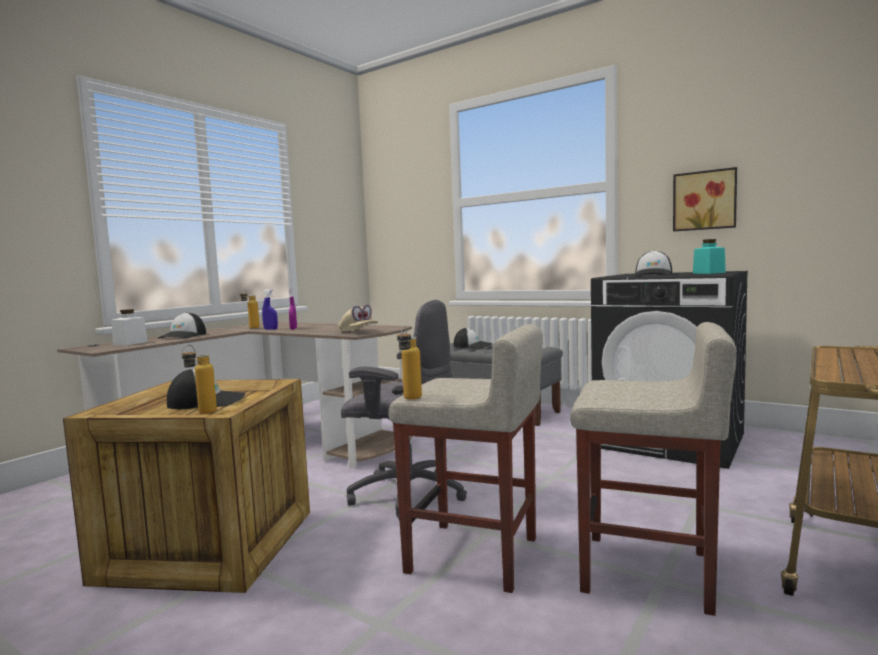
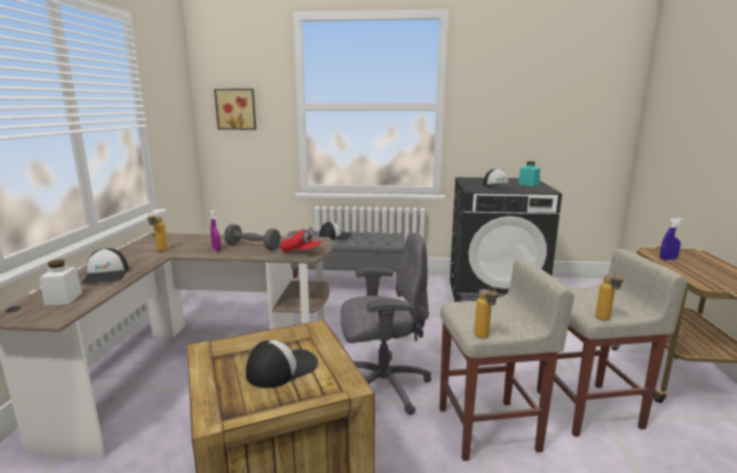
camera: 30 degrees left, 10 degrees up
(201, 413) = (312, 388): bottle -> bottle (605, 320)
(270, 329) = (191, 252): blue spray bottle -> blue spray bottle (668, 259)
(326, 328) = (253, 246): none -> grey dumbbell
(358, 332) = (301, 252): beige cap -> red cap
(704, 200) = (506, 125): picture -> picture (236, 109)

